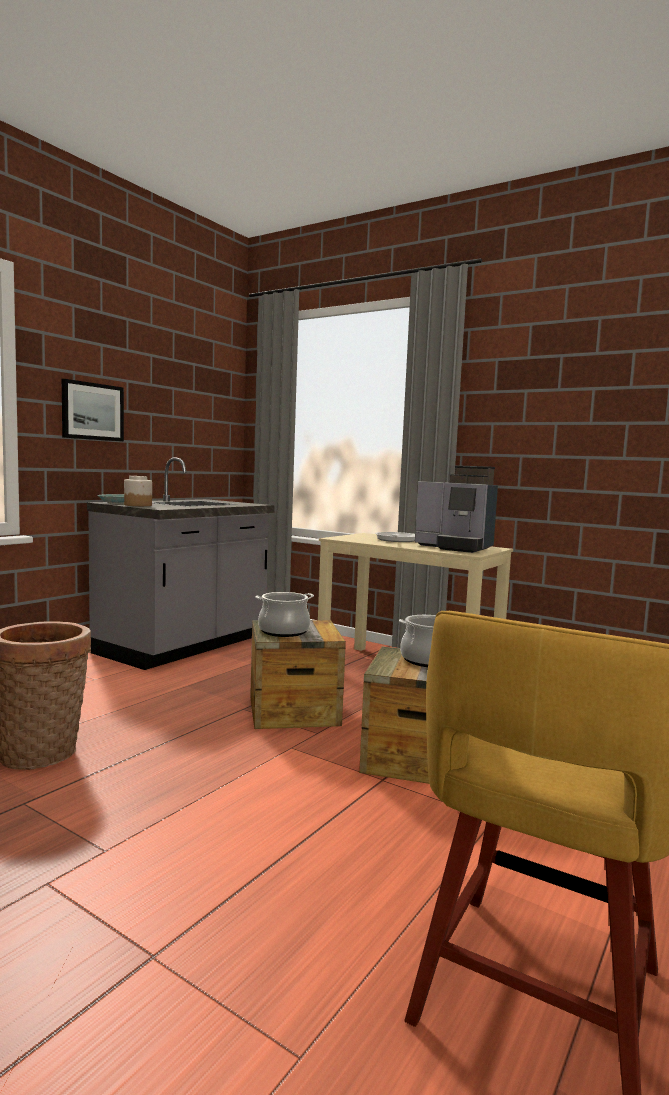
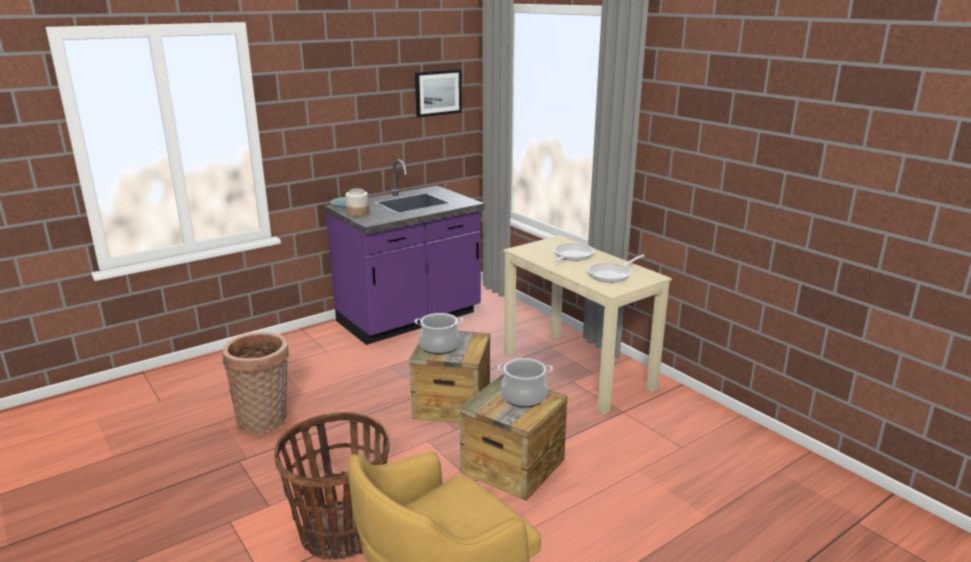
camera: 20 degrees right, 15 degrees up
(92, 411) = (324, 129): picture -> picture (438, 92)
(184, 646) = (409, 319): grey counter -> purple counter
(245, 865) = (341, 532): none -> basket
(455, 547) = (612, 274): coffee machine -> frying pan

